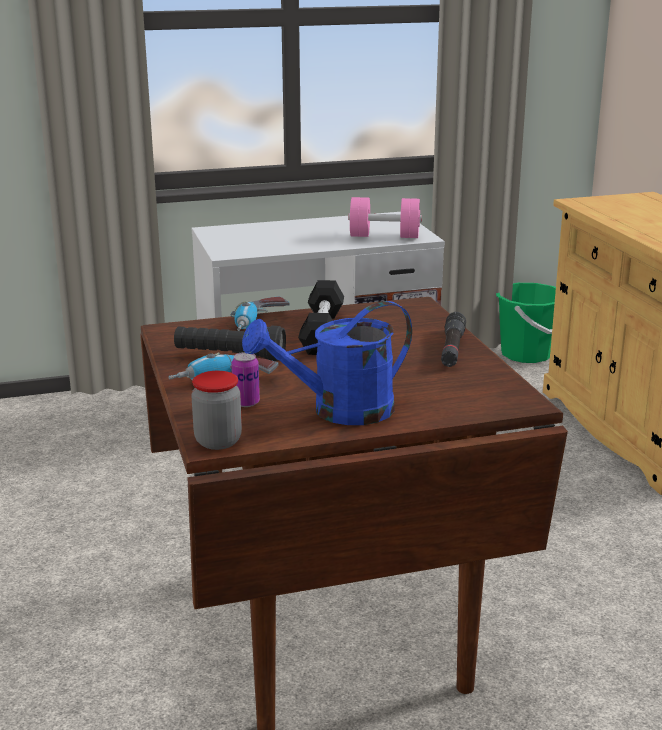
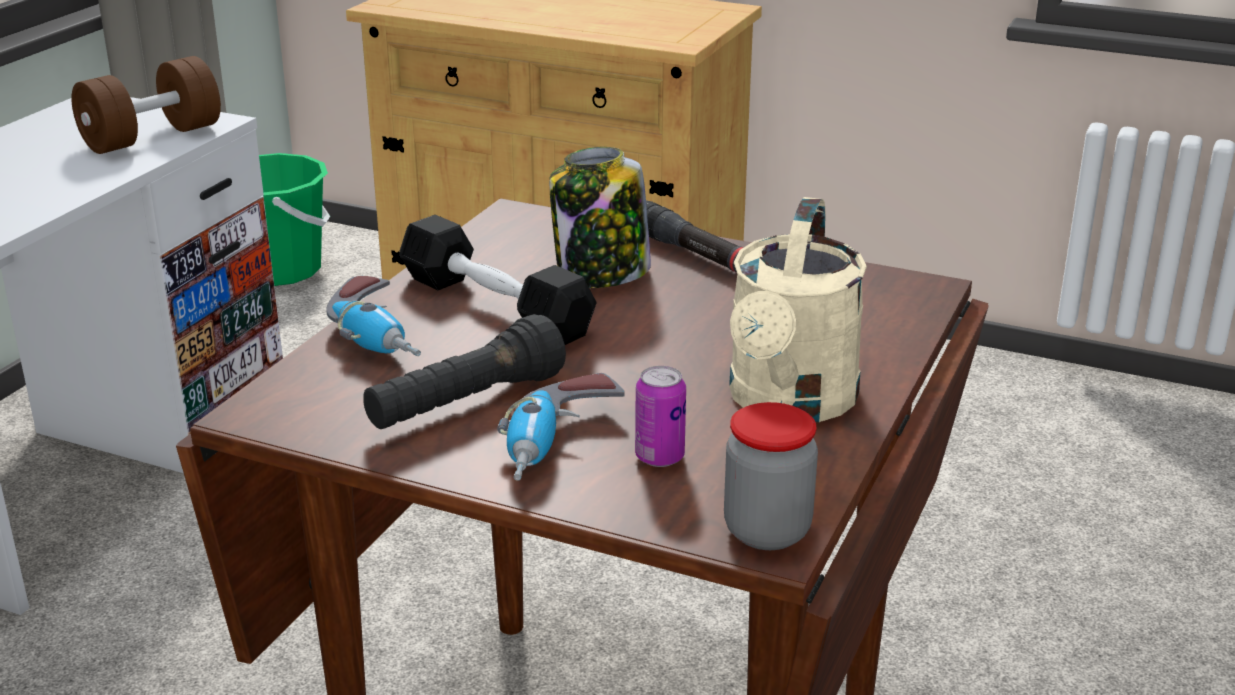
camera: 50 degrees left, 5 degrees up
(339, 411) = (789, 403): blue watering can -> beige watering can
(384, 236) = (152, 138): pink dumbbell -> brown dumbbell
(392, 338) = (601, 274): none -> jar

